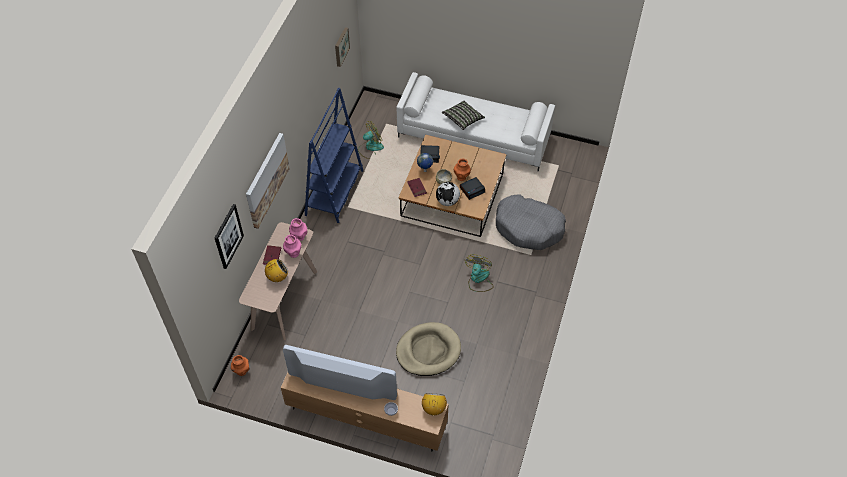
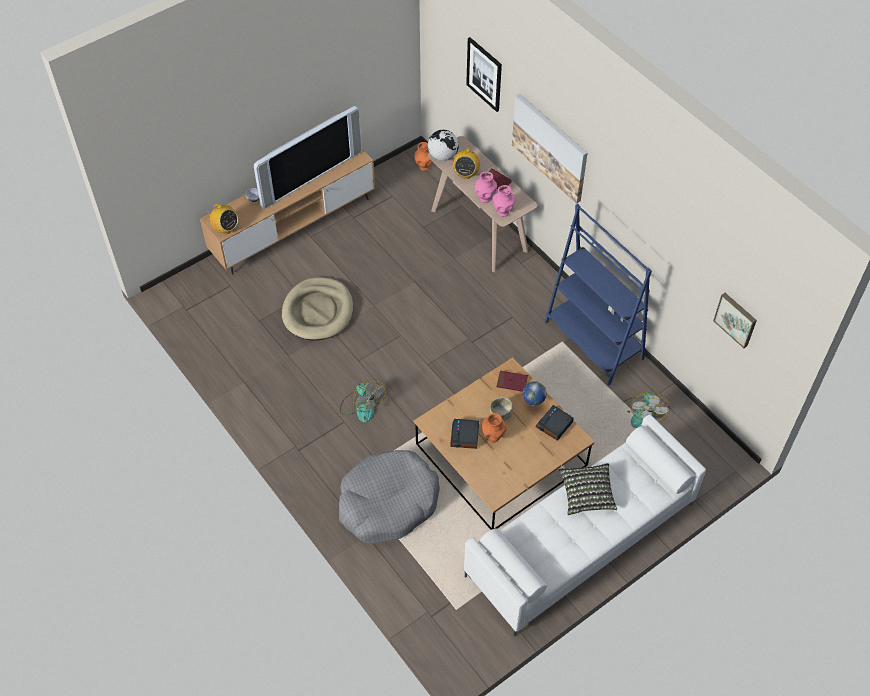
camera: 125 degrees right, 0 degrees up
(447, 201) = (467, 400): globe -> globe (442, 156)

